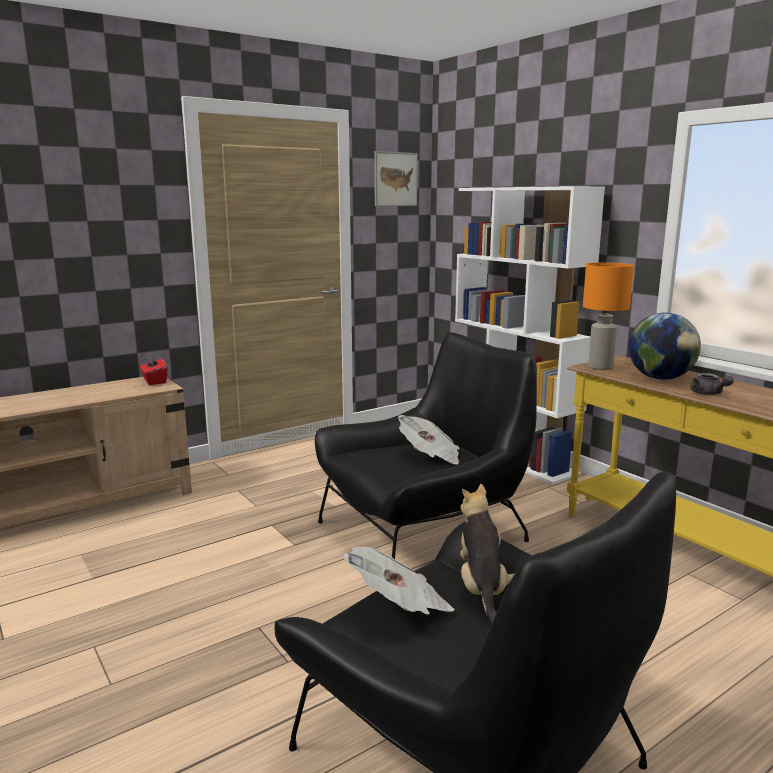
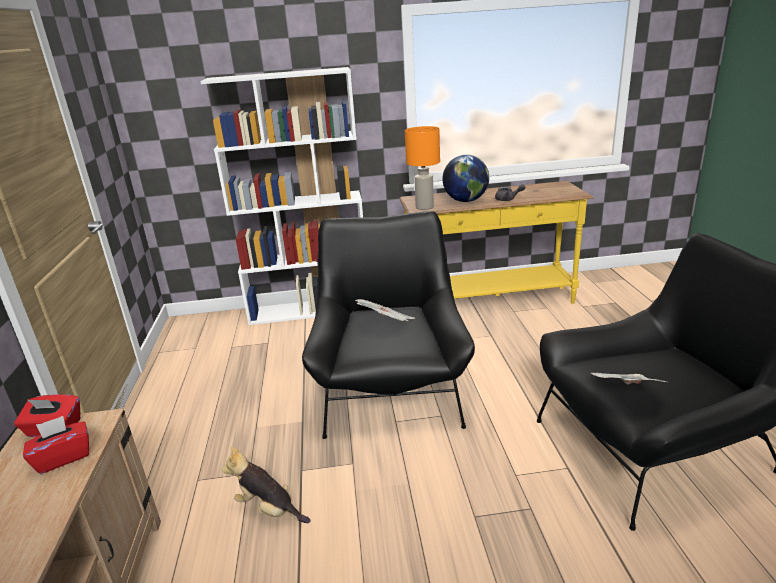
camera: 60 degrees left, 10 degrees up
(127, 390) = (63, 457): none -> red tissue box
(395, 179) = (86, 78): picture -> none
(482, 589) = (607, 359): plush toy -> plush toy (269, 509)

